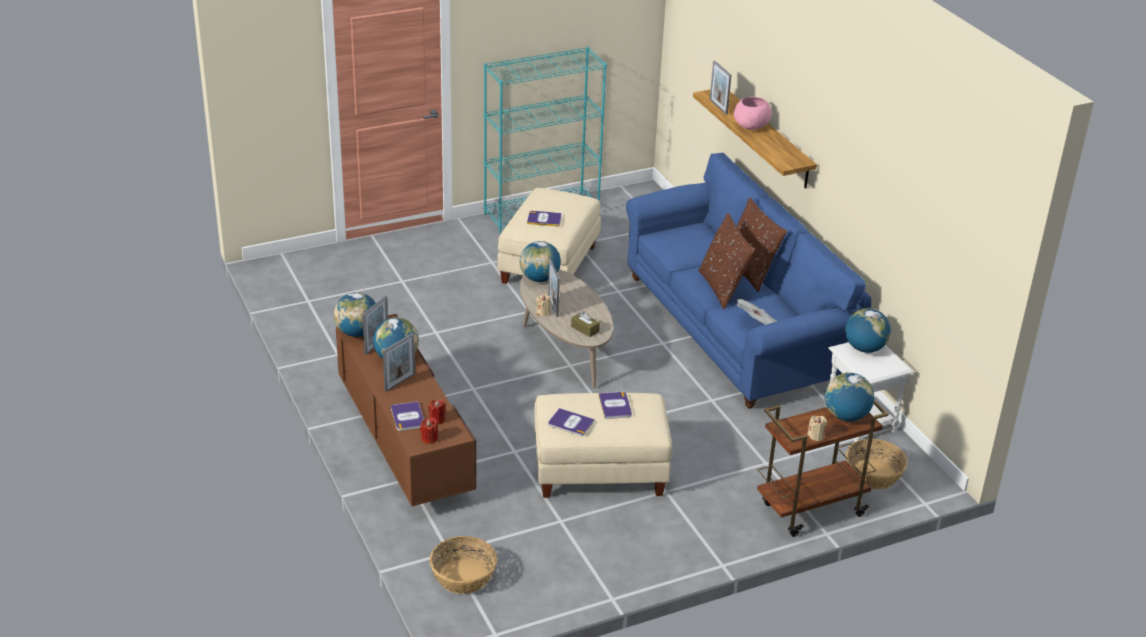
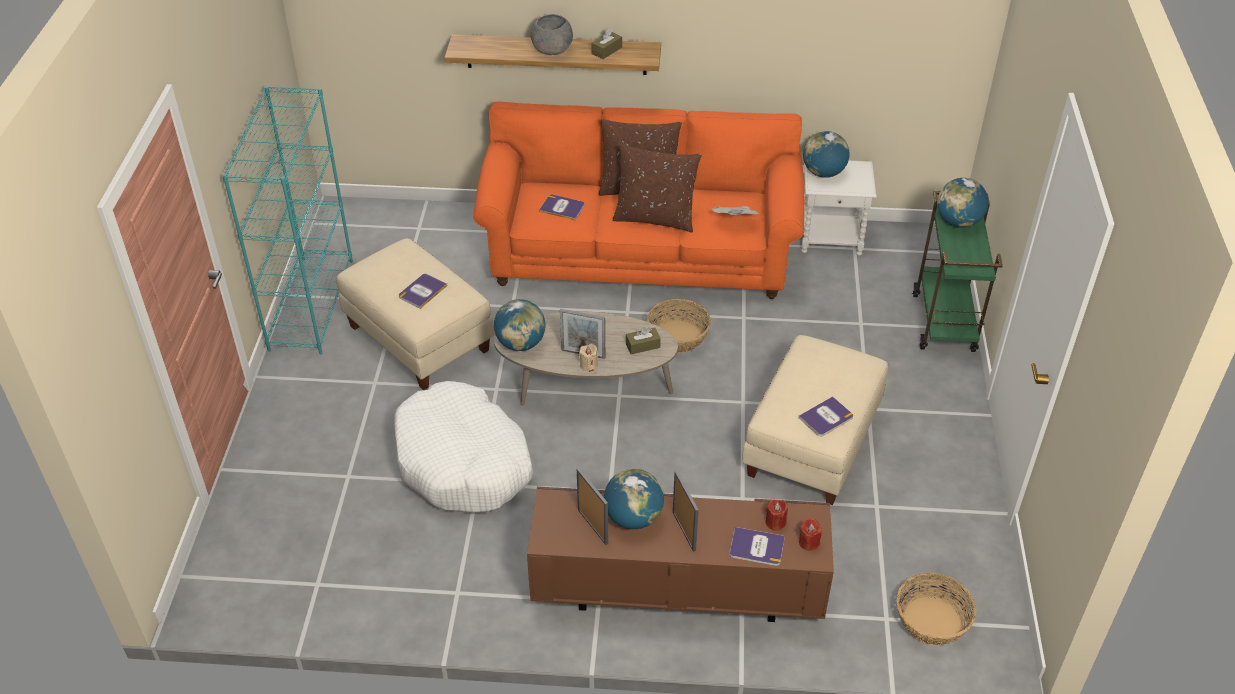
camera: 60 degrees left, 10 degrees up
(357, 333) = (555, 536): globe -> none
(450, 320) = (463, 462): none -> white dog bed
(615, 406) = (814, 373): book -> book (562, 208)
(718, 107) = (492, 54): picture frame -> none
(734, 330) = (640, 254): blue sofa -> orange sofa
(750, 126) = (552, 50): pink bowl -> grey bowl
(776, 146) = (606, 50): none -> brown tissue box
(809, 511) = (943, 326): brown cart -> green cart
(816, 436) = (979, 252): beige candle -> none
(874, 475) = (912, 265): basket -> basket (678, 336)

